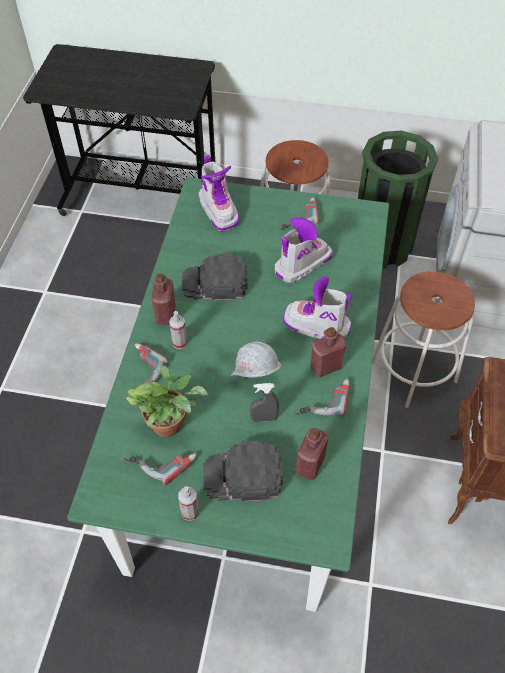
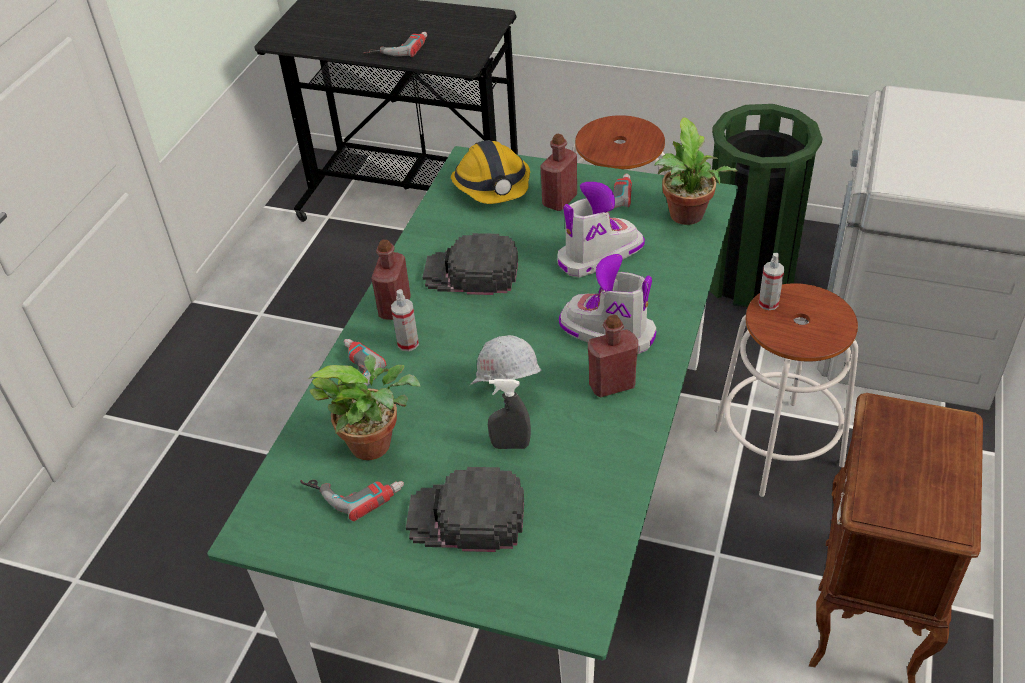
camera: 10 degrees right, 10 degrees down
(190, 512) = (381, 559): spray bottle -> spray bottle (768, 303)
(219, 210) = (493, 186): boot -> hard hat
(310, 465) = (567, 510): red bottle -> red bottle (559, 200)
(322, 399) = (601, 426): power drill -> power drill (397, 47)
(358, 231) = (687, 218): none -> potted plant

